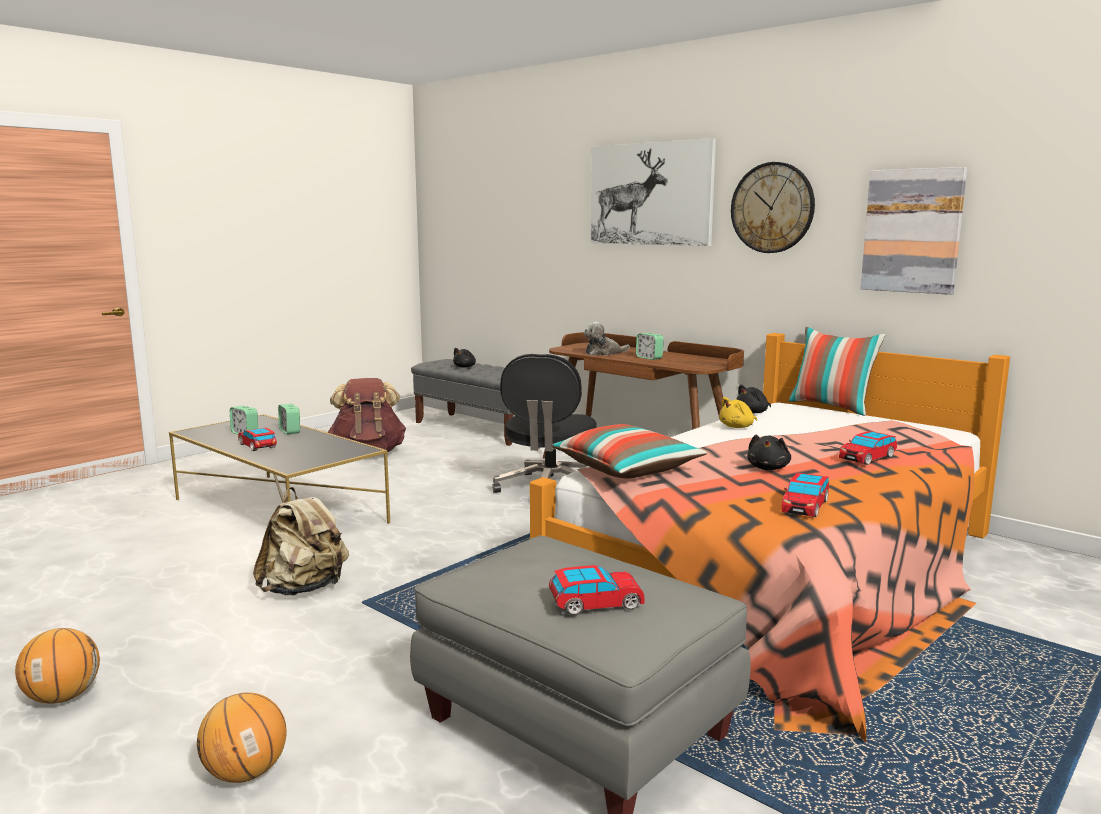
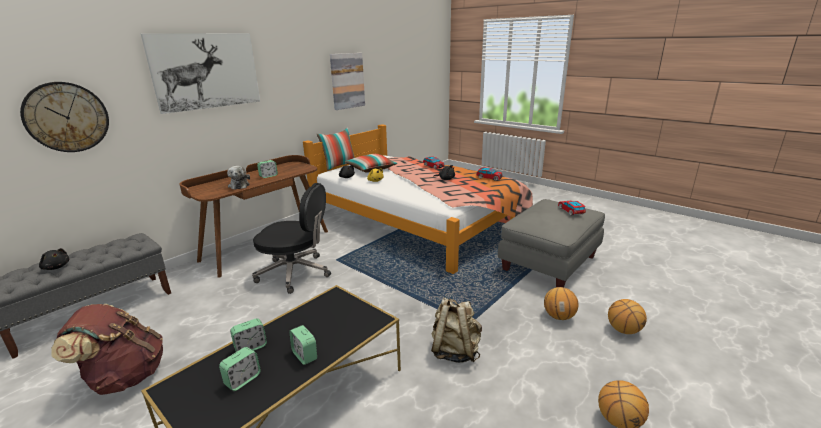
camera: 90 degrees left, 10 degrees up
(257, 446) = (305, 355): toy car -> alarm clock
(339, 695) = (558, 316): none -> basketball
(626, 469) = (453, 198): pillow -> pillow (371, 169)
(772, 208) = (289, 75): wall clock -> wall clock (66, 117)

